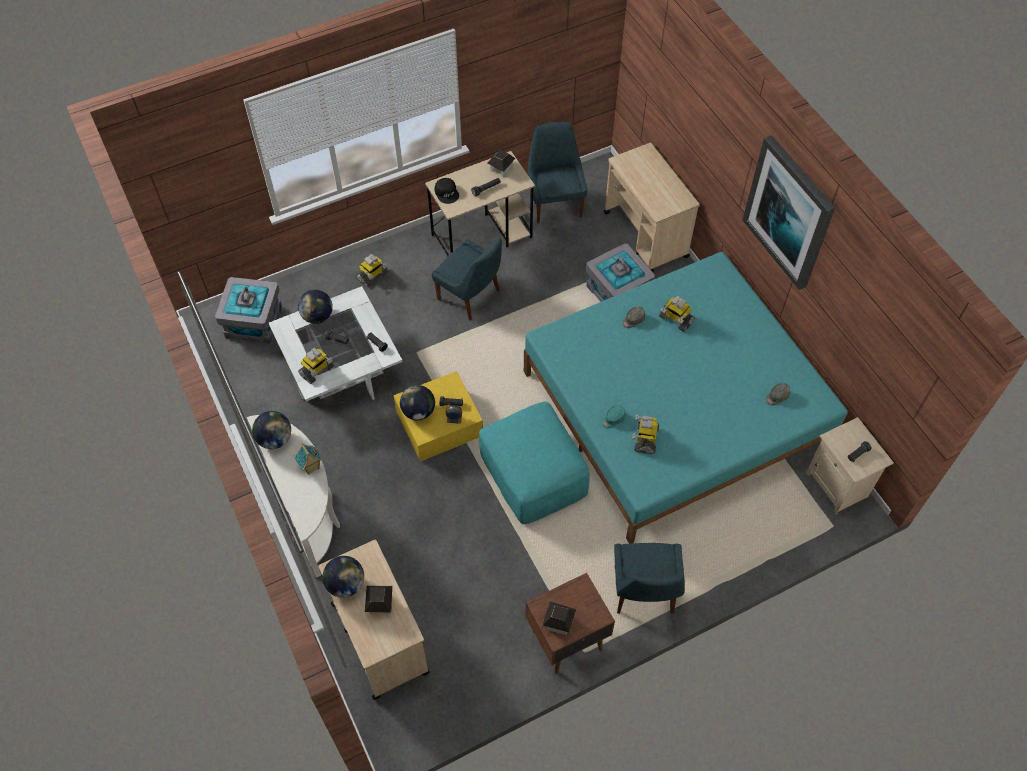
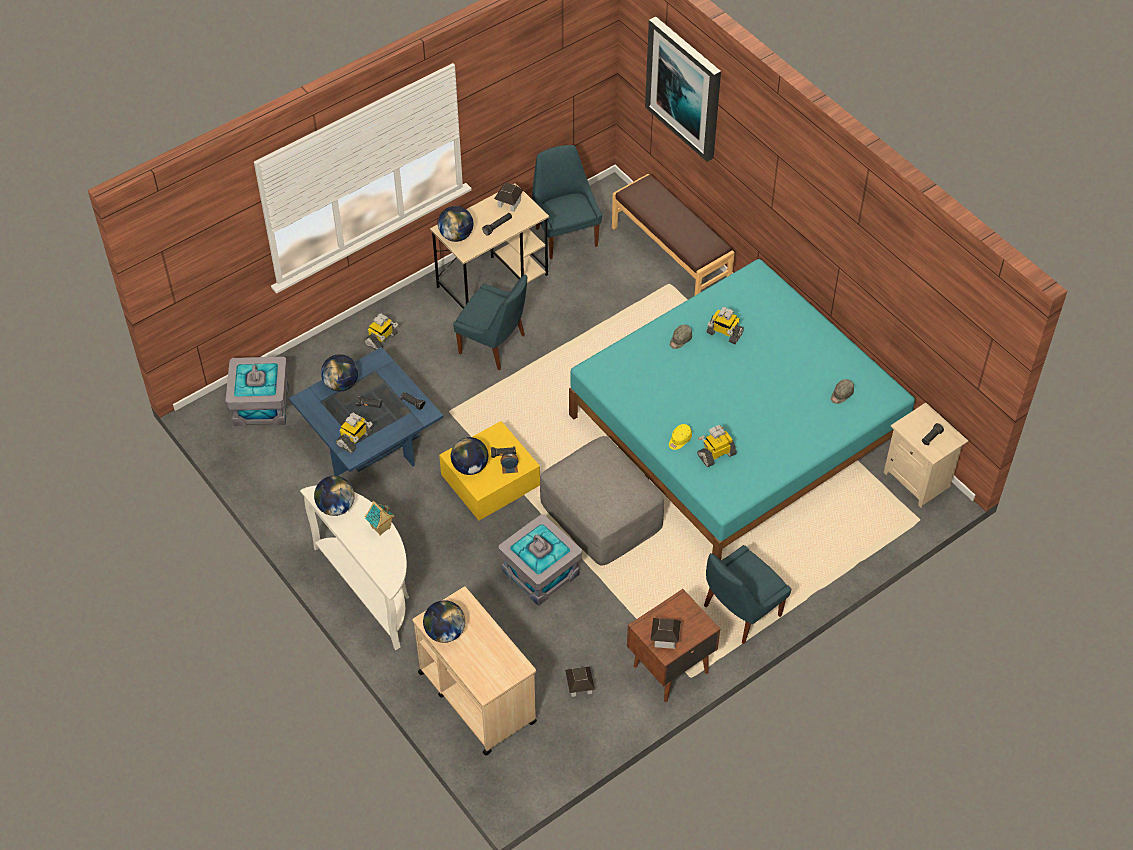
camera: 10 degrees left, 5 degrees down
(341, 369) = (370, 440): white coffee table -> blue coffee table
(380, 604) = (484, 645): toy house -> toy house (579, 687)
(447, 193) = (456, 236): black cap -> globe
(533, 472) = (601, 514): turquoise ottoman -> grey ottoman
(613, 419) = (679, 440): turquoise cap -> yellow cap
(617, 292) = (652, 319): grey storage box -> grey storage box (541, 572)
(643, 593) = (740, 612): blue chair -> blue chair turned 60 degrees clockwise
(645, 439) = (716, 454): toy robot -> toy robot turned 60 degrees clockwise
(646, 235) = (671, 256): beige cart -> brown bench
(789, 212) = (824, 204): picture -> picture (685, 88)

